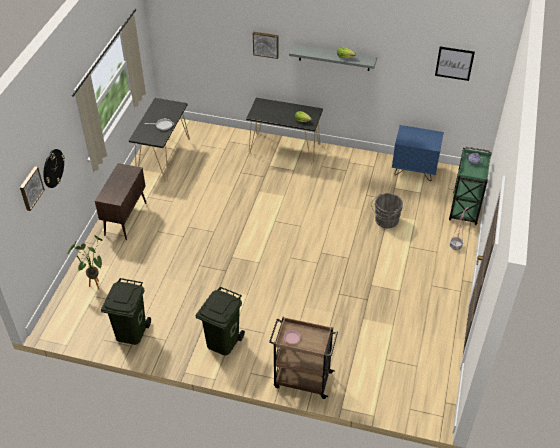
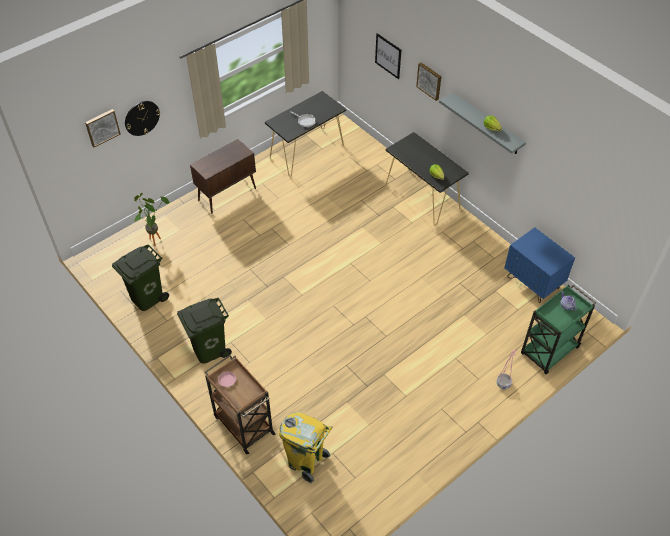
camera: 35 degrees right, 5 degrees up
(373, 376) = (306, 461): none -> yellow trash can
(385, 221) = (455, 319): grey bucket -> none
(454, 63) = (599, 187): picture -> picture (388, 56)

